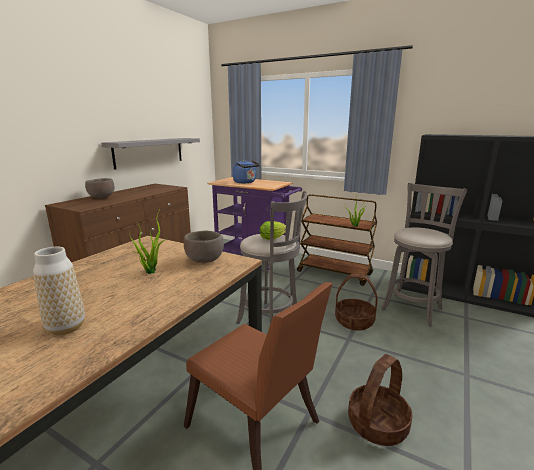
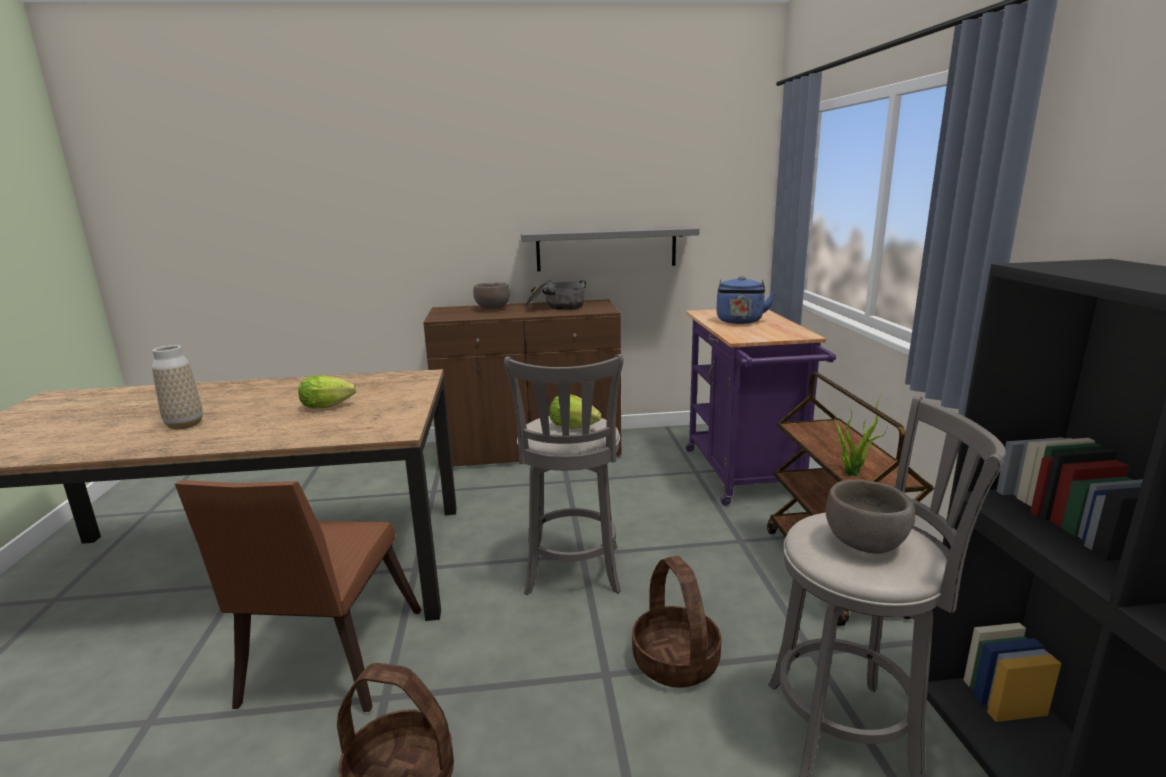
camera: 55 degrees right, 0 degrees up
(141, 190) = (555, 307): none -> cooking pot
(150, 271) = (330, 406): potted plant -> lettuce
(205, 260) = (384, 416): brown bowl -> brown bowl (865, 545)

